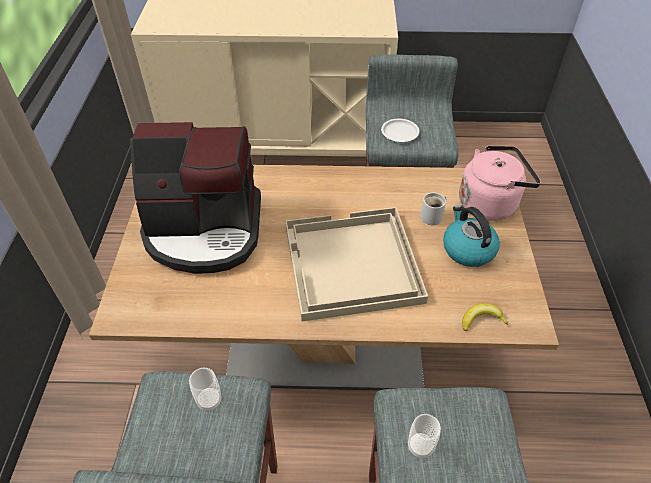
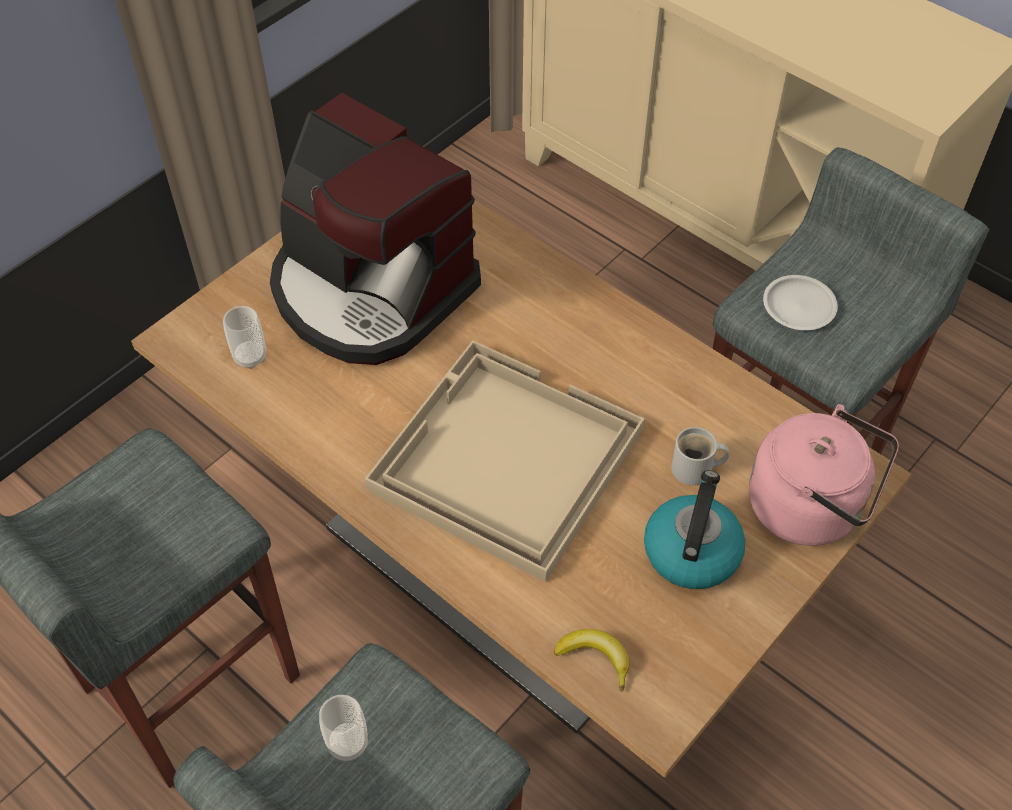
camera: 40 degrees right, 5 degrees up
(209, 400) = (180, 508): cup -> cup (250, 357)

